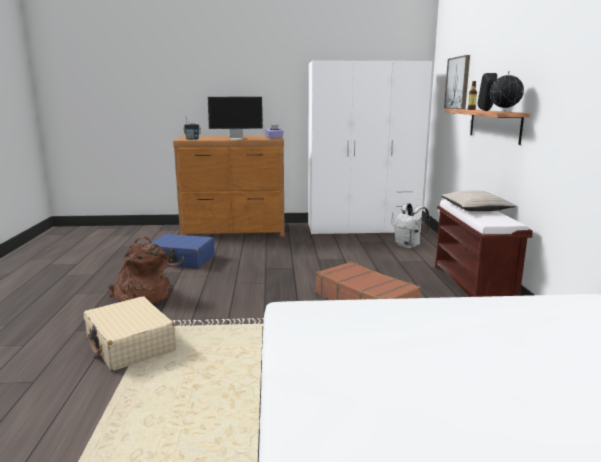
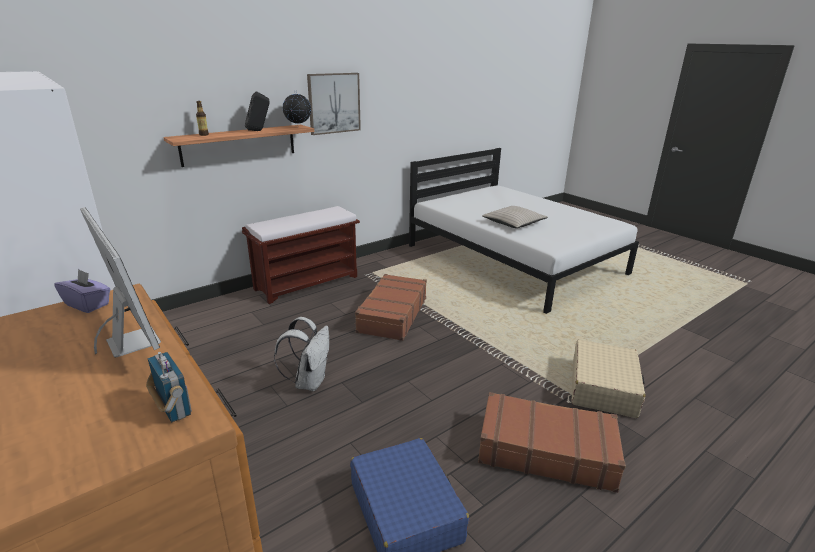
camera: 125 degrees left, 10 degrees up
(141, 296) = (545, 450): brown backpack -> brown suitcase
(408, 246) = (193, 331): white backpack -> white backpack (309, 381)
(458, 83) = (100, 105): picture -> picture (334, 103)
(475, 208) = (292, 221): beige pillow -> beige pillow (513, 223)

